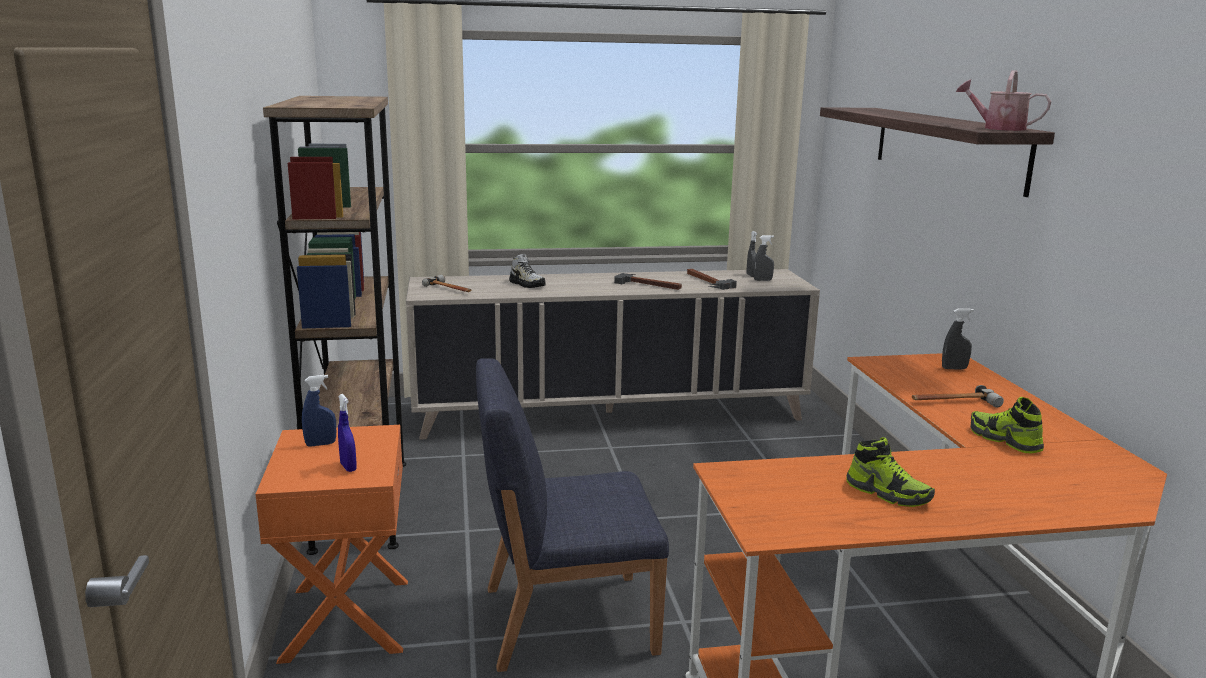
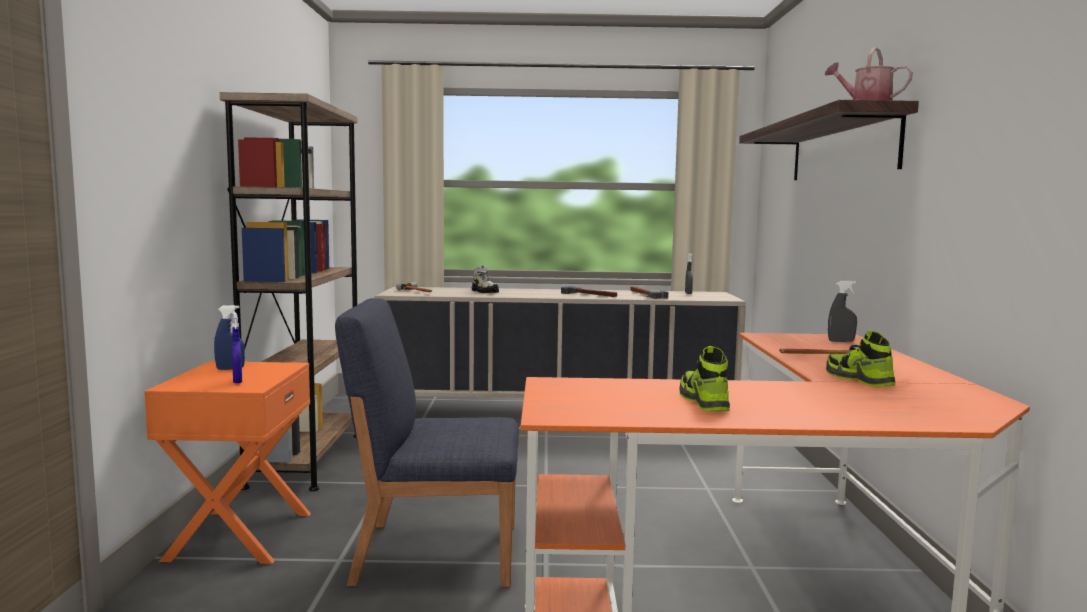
camera: 10 degrees right, 10 degrees down
(762, 280) = (696, 295): grey spray bottle -> none
(888, 493) = (703, 401): shoe -> shoe turned 150 degrees counterclockwise

